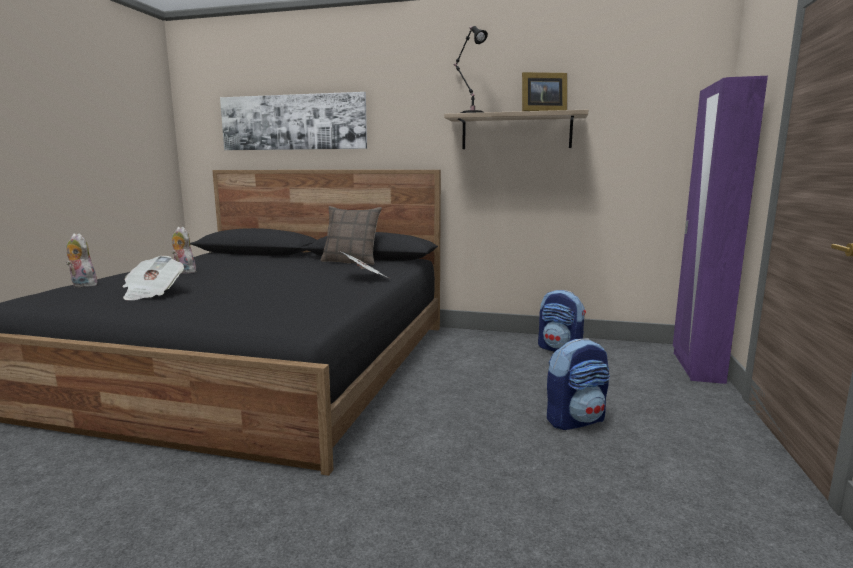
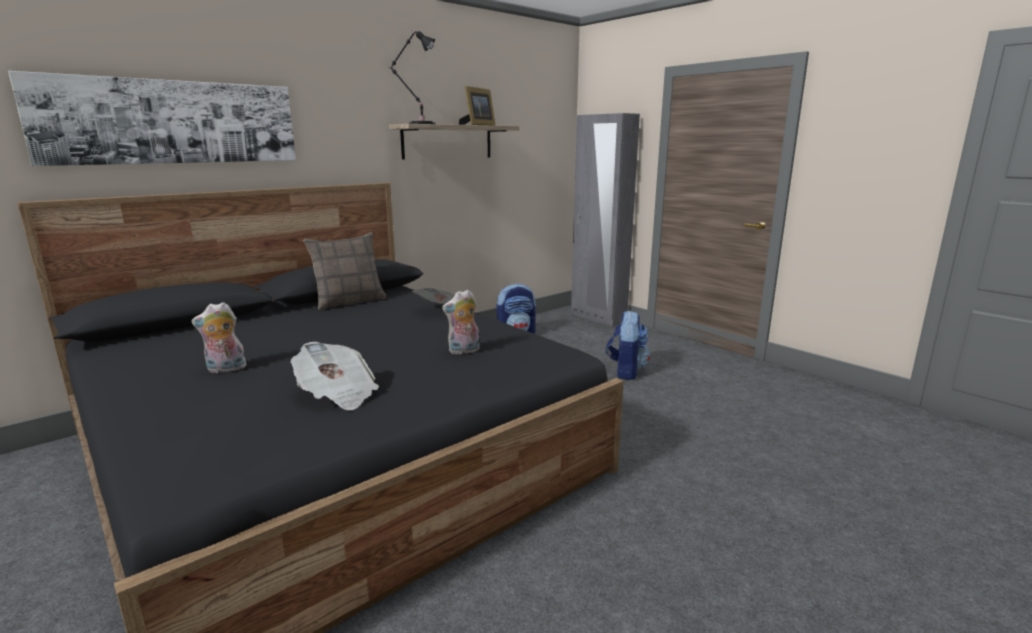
camera: 55 degrees left, 5 degrees up
(82, 286) = (196, 431): plush toy -> plush toy (463, 351)
(696, 367) = (598, 318): purple wardrobe -> grey wardrobe

